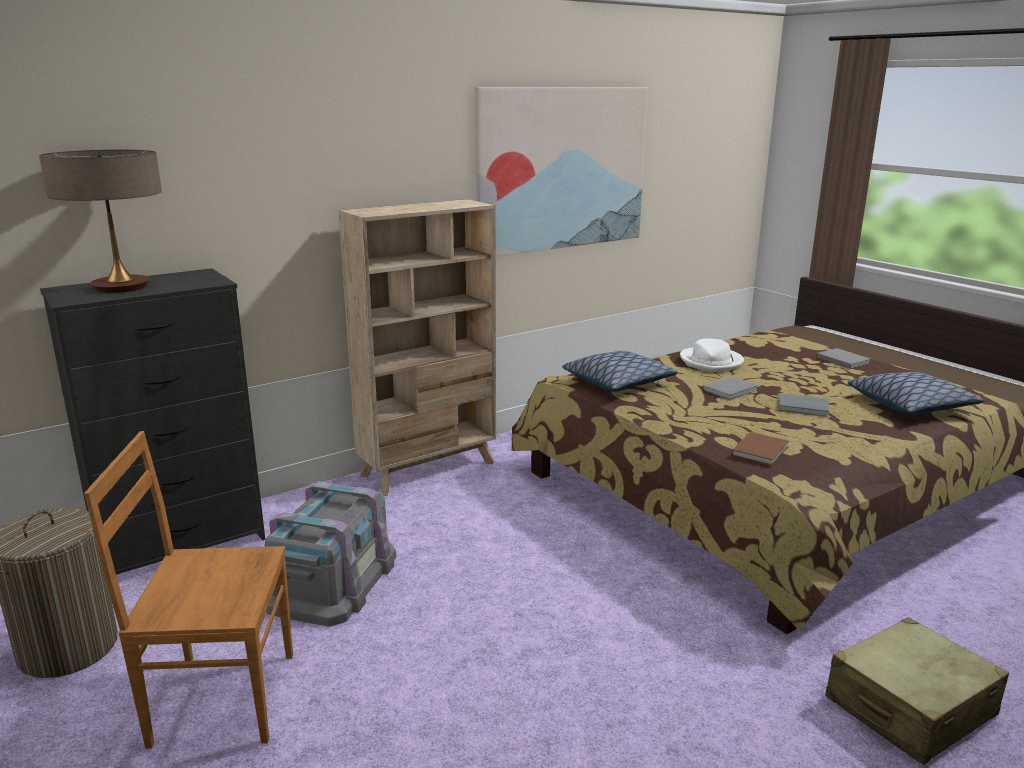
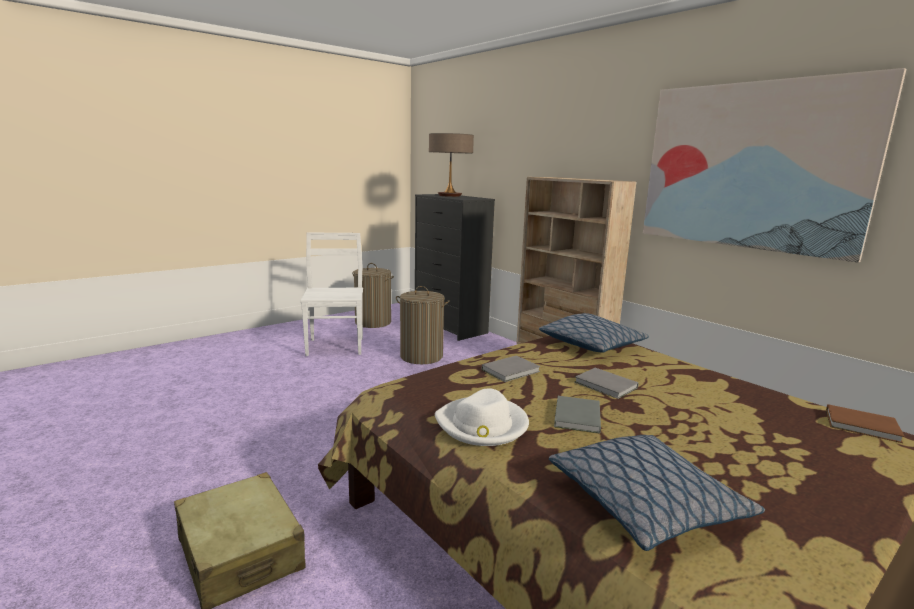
camera: 85 degrees right, 5 degrees down
(219, 698) = (335, 346): brown chair -> white chair
(332, 580) = (421, 356): grey storage box -> laundry basket
(711, 362) = (699, 385): white hat -> white hat (482, 425)
(761, 451) = (449, 383): brown book -> brown book (864, 426)
(842, 360) = (836, 482): grey book -> grey book (512, 371)

